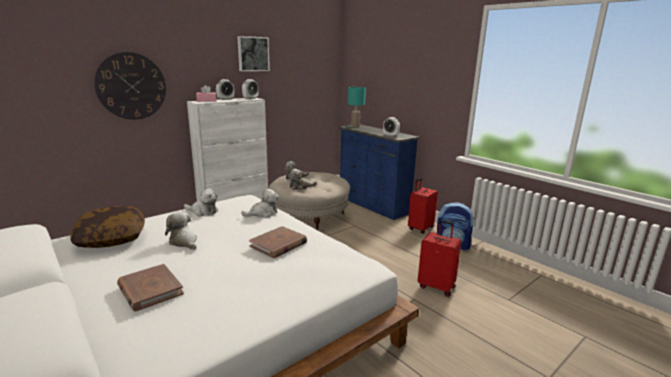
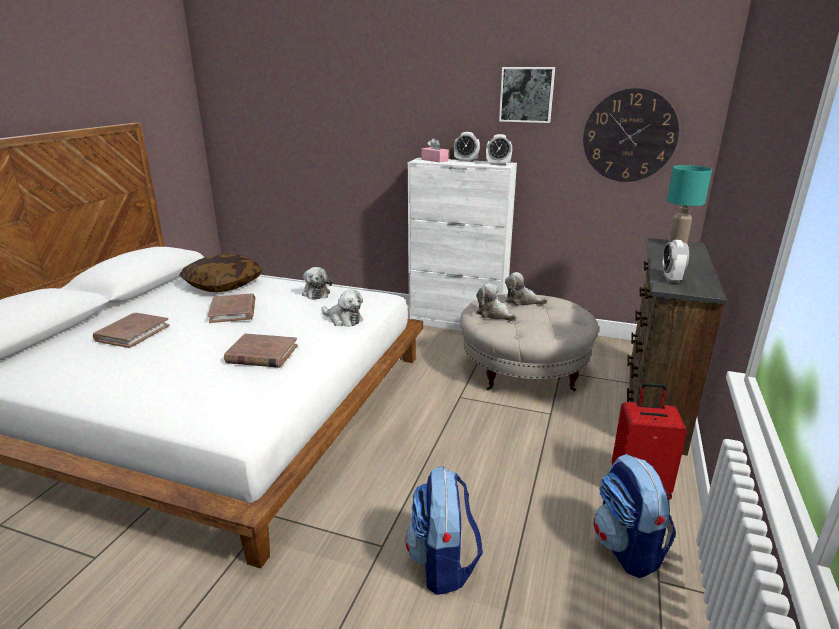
camera: 60 degrees right, 5 degrees up
(131, 86) = (361, 132): wall clock -> wall clock (629, 136)
(184, 242) = (233, 311): plush toy -> brown book
(372, 205) = (652, 405): blue dresser -> brown dresser
(436, 286) = (443, 564): red suitcase -> backpack

